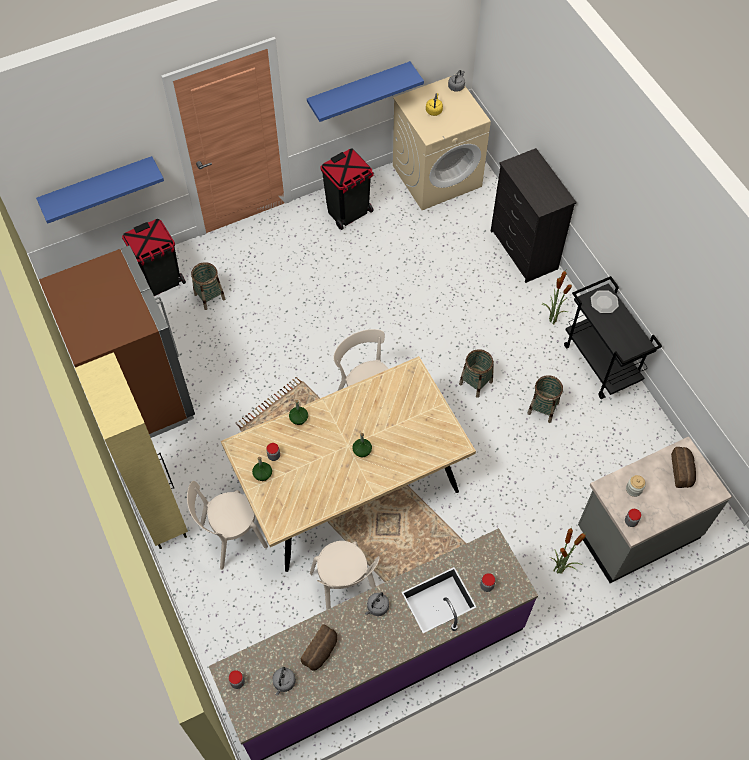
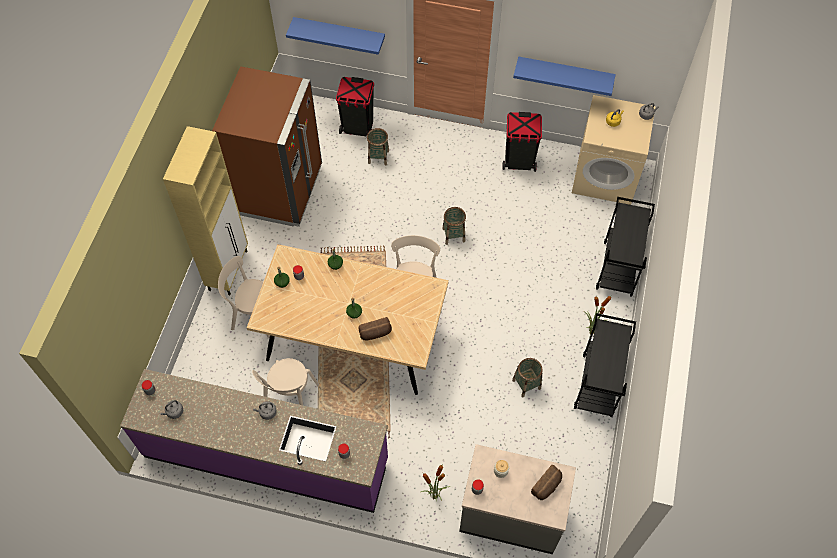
camera: 40 degrees right, 0 degrees up
(321, 651) = (211, 412): bread -> bread (375, 334)
(475, 383) = (496, 333): basket -> basket (453, 235)
(523, 250) = (618, 269): black dresser -> black cart
(604, 302) = (615, 337): plate -> none

